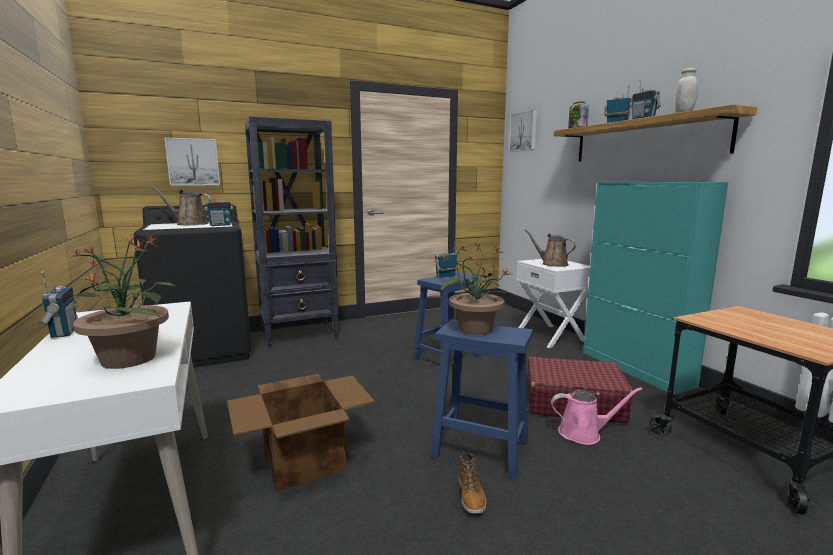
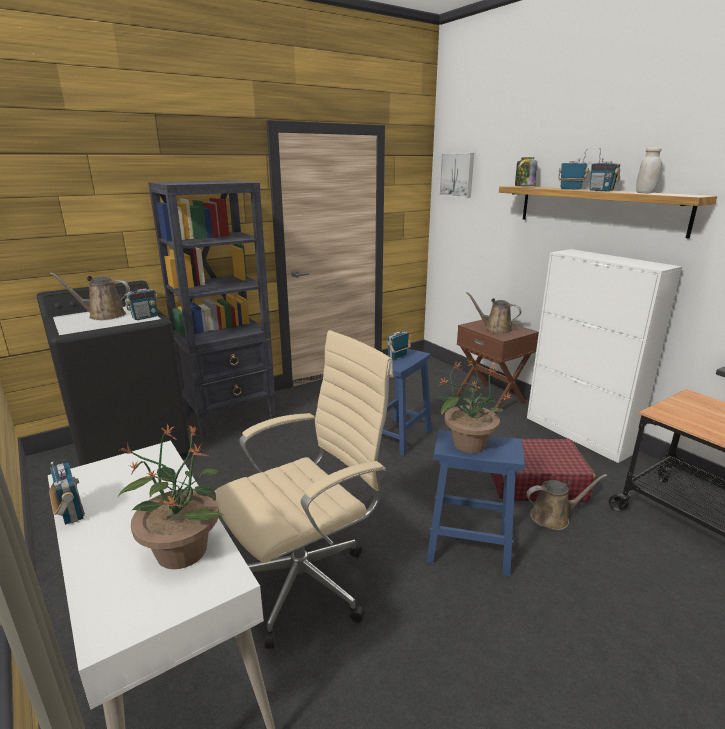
camera: 10 degrees left, 10 degrees up
(193, 162) = (90, 233): picture -> none
(305, 460) = (308, 582): cardboard box -> beige office chair
(471, 495) = (477, 599): boot -> none
(551, 336) = (490, 398): white nightstand -> brown nightstand
(584, 433) = (553, 517): pink watering can -> brown watering can
(635, 369) = (579, 434): turquoise cabinet -> white cabinet

